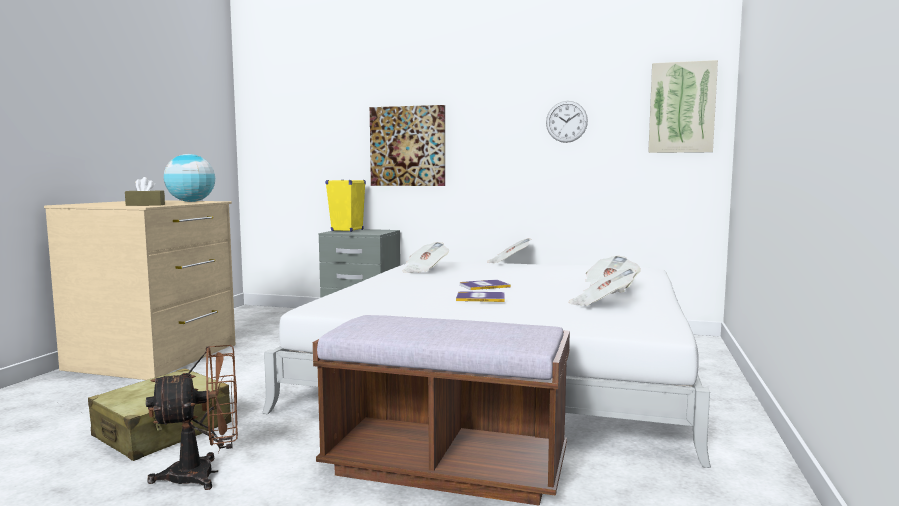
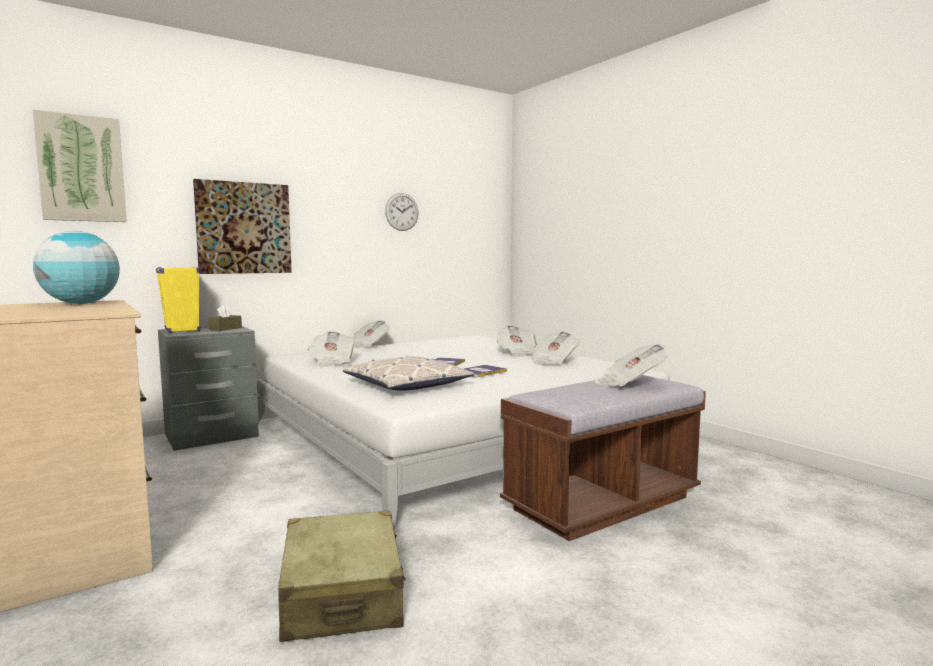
camera: 50 degrees left, 0 degrees up
(145, 205) = (94, 310): brown tissue box -> brown tissue box (225, 328)
(204, 474) = (493, 594): brown fan -> none
(388, 295) = (407, 385): none -> pillow
(481, 330) = (629, 383): none -> newspaper
(681, 108) = (481, 207): picture -> picture (81, 168)

